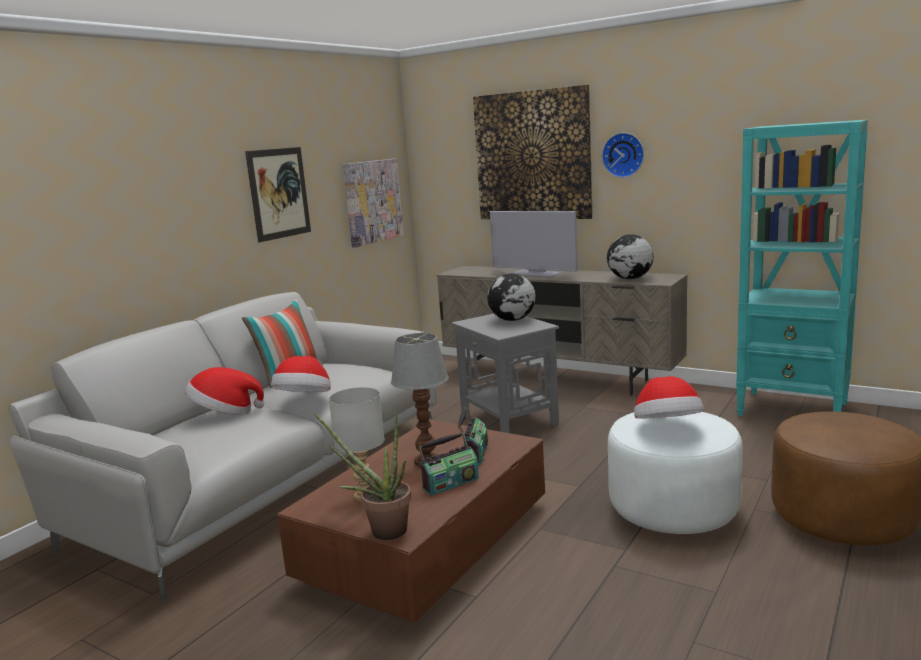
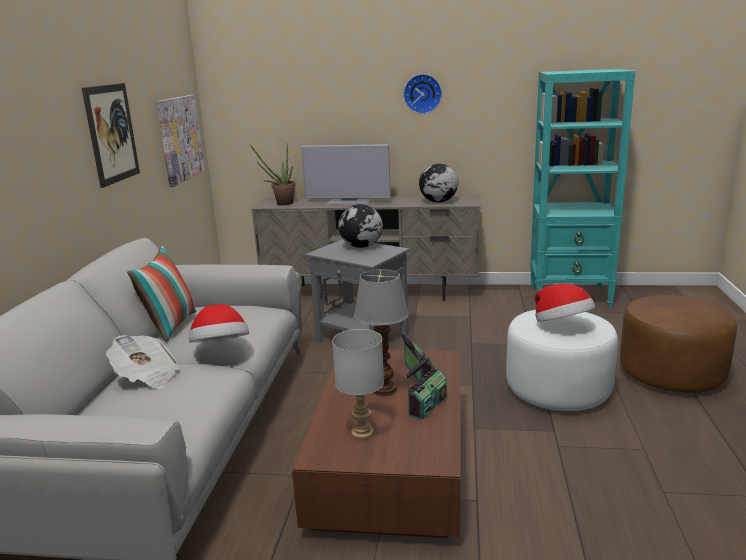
camera: 25 degrees left, 5 degrees up
(225, 413) = (147, 377): hat -> newspaper
(381, 531) = (414, 463): potted plant -> potted plant (281, 203)
(532, 156) = (335, 93): picture -> none

